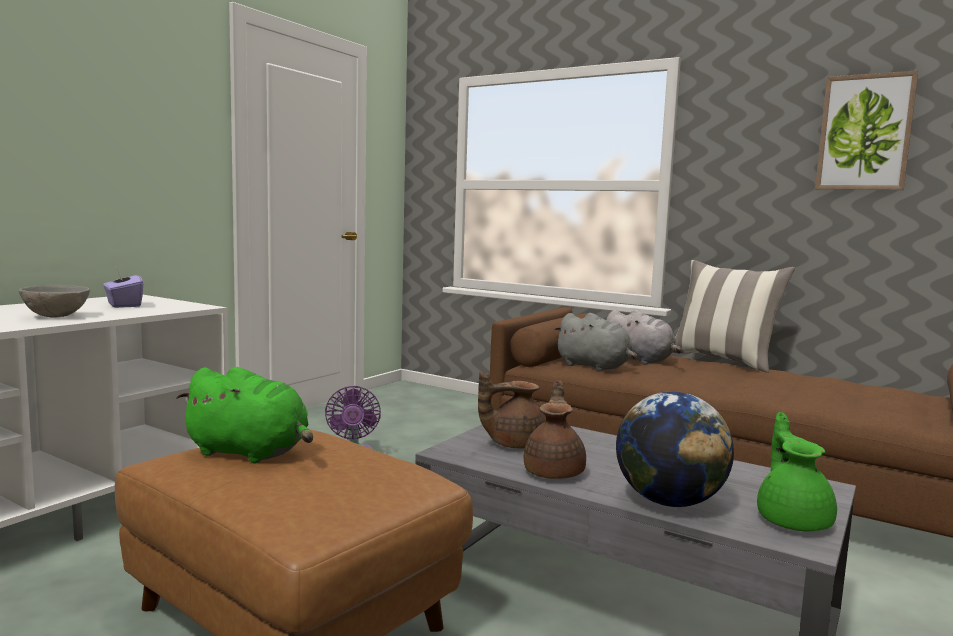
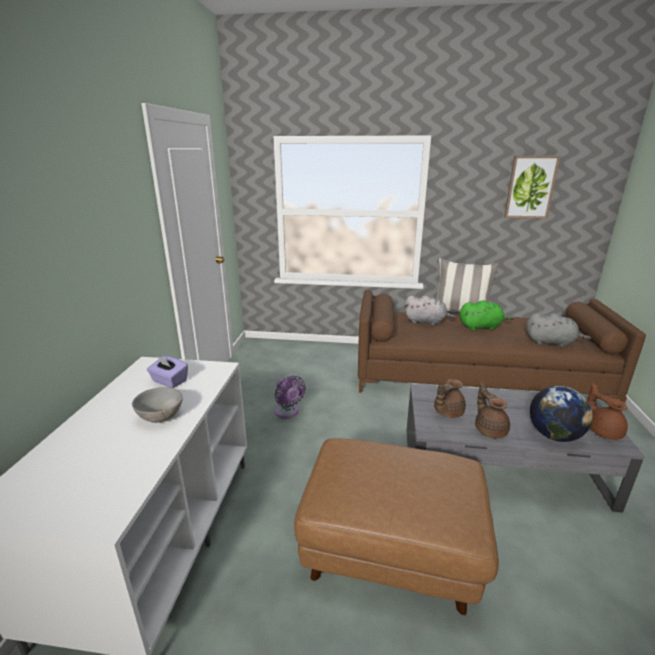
camera: 25 degrees left, 15 degrees up
(251, 453) = (365, 479): green plush toy -> green plush toy (481, 327)
(595, 367) = (416, 334): grey plush toy -> grey plush toy (551, 342)
(793, 520) = (603, 430): green teapot -> brown teapot

